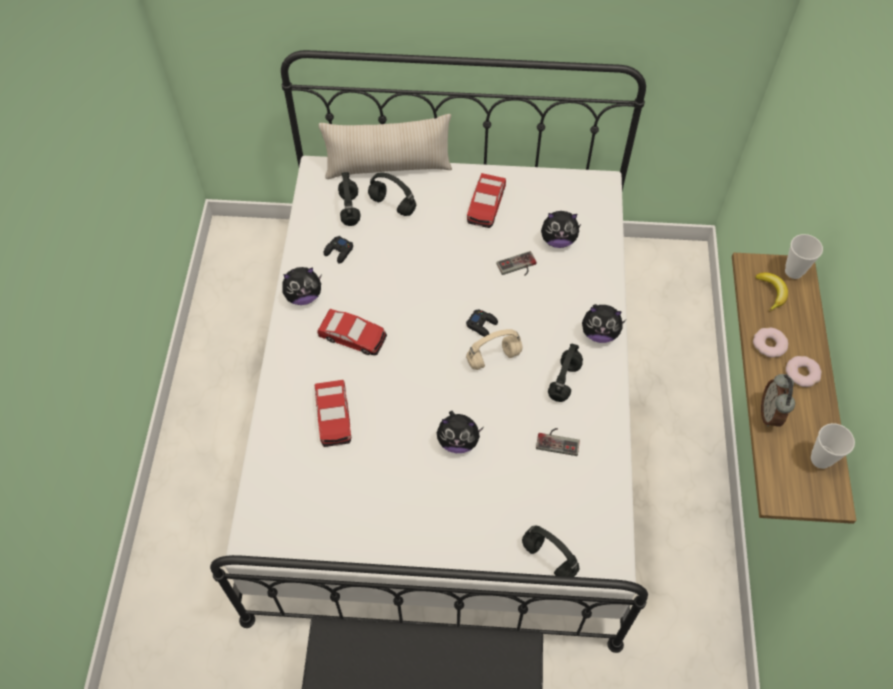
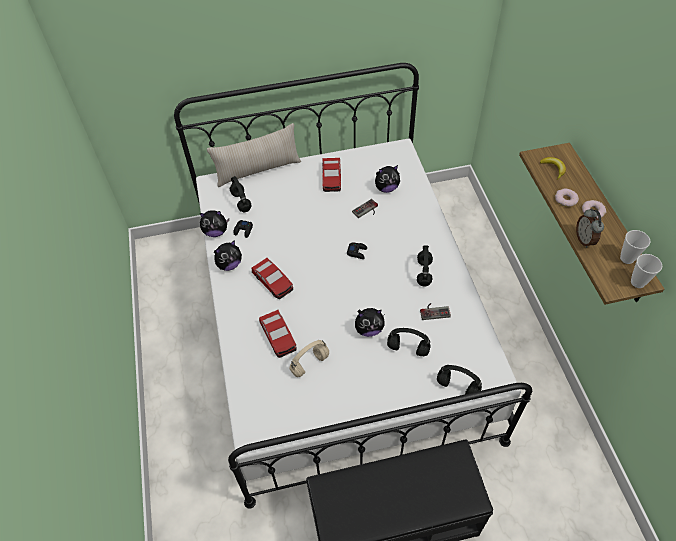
camera: 15 degrees left, 5 degrees down
(353, 337) = (273, 281): toy car -> toy car turned 45 degrees clockwise
(391, 205) = (268, 193): black headphones -> black headphones (407, 349)
(494, 357) = (372, 270): beige headphones -> beige headphones (310, 363)
(599, 333) = (435, 238): plush toy -> plush toy (216, 232)
(793, 271) = (561, 153): cup -> cup (637, 282)

